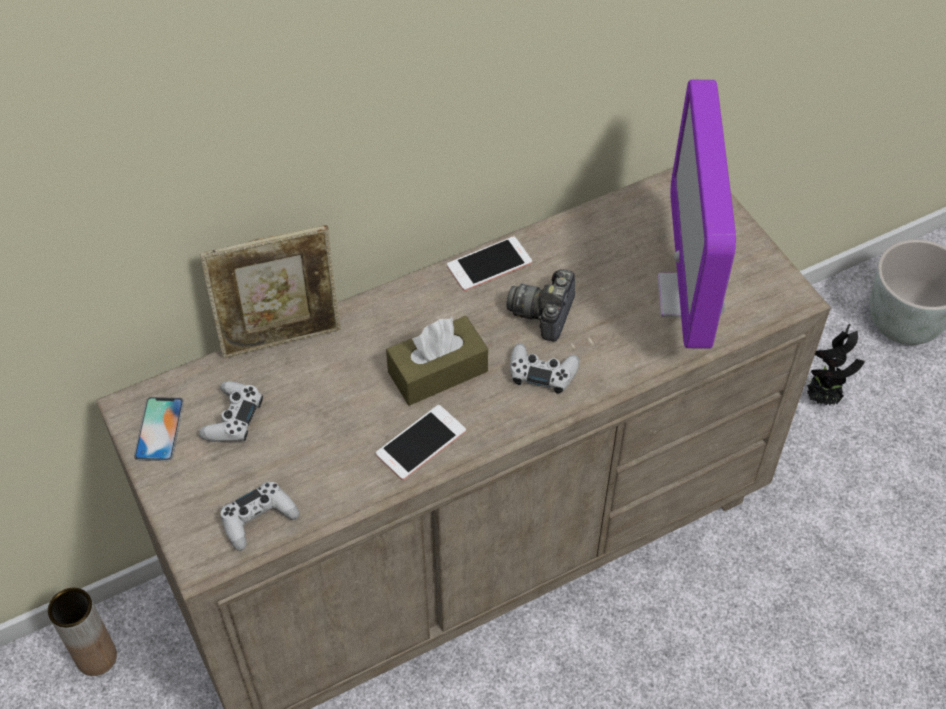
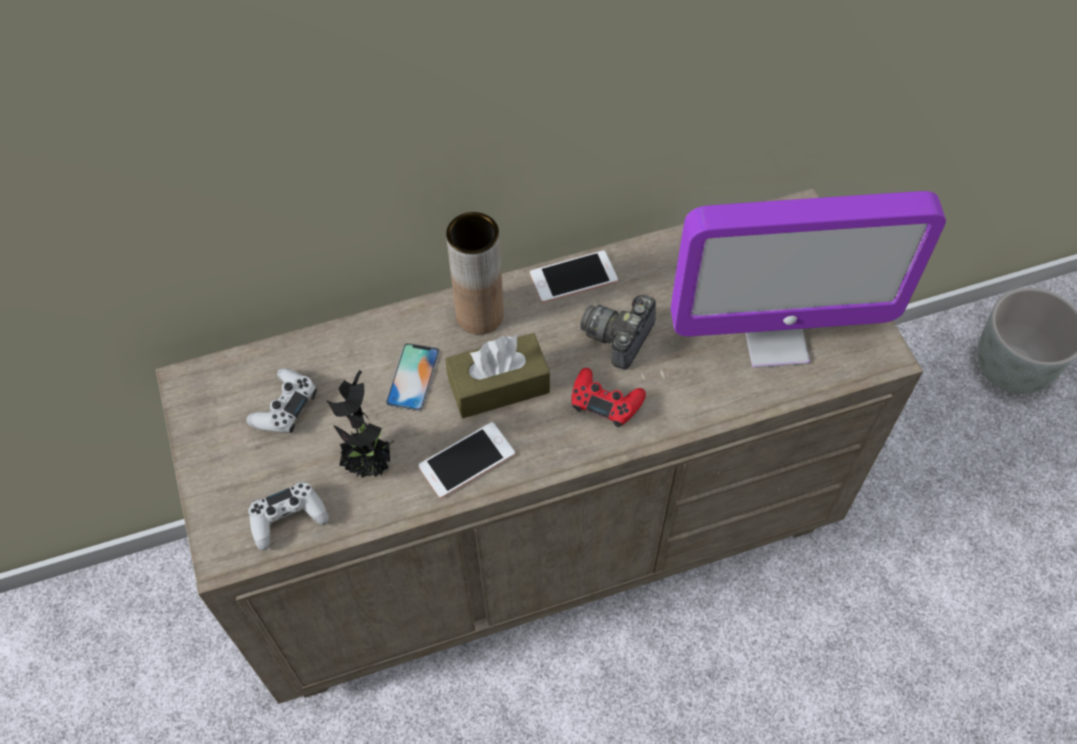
camera: 10 degrees right, 5 degrees up
(96, 657) = (168, 592): brown vase -> brown vase (480, 315)
(159, 429) = (210, 408): phone -> phone (413, 377)
(282, 338) = (349, 328): picture frame -> none
(542, 373) = (605, 402): white game controller -> red game controller
(689, 296) = (774, 339): monitor -> monitor turned 105 degrees counterclockwise
(823, 398) = (914, 436): potted plant -> potted plant (370, 464)

